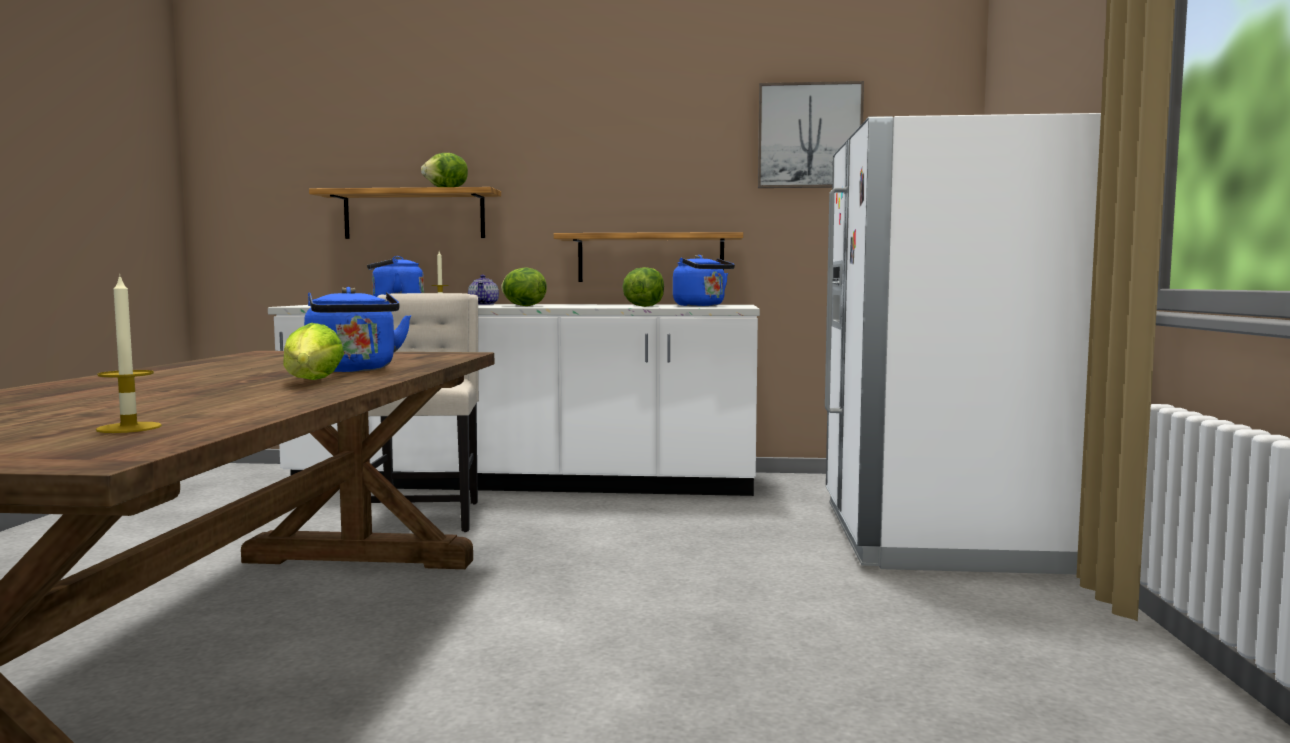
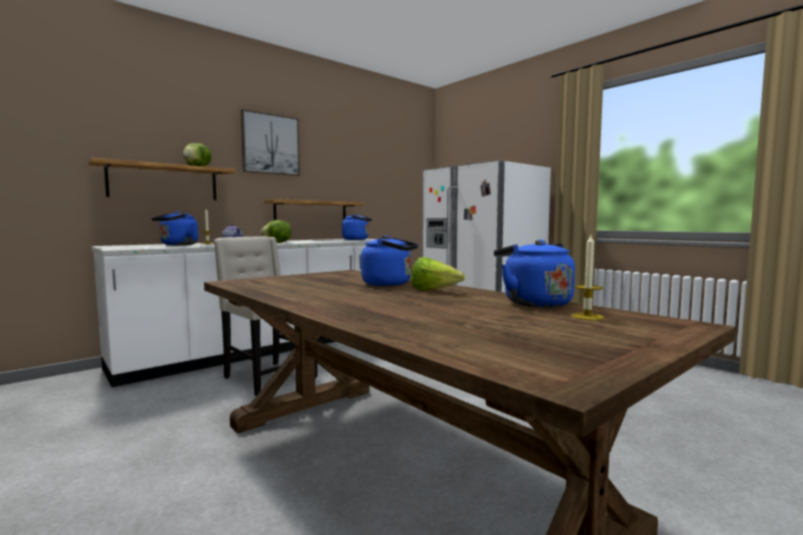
camera: 45 degrees left, 0 degrees up
(245, 408) = (533, 303): none -> blue kettle
(643, 306) = (340, 241): lettuce -> none
(809, 136) = (378, 157): picture -> picture (270, 144)

